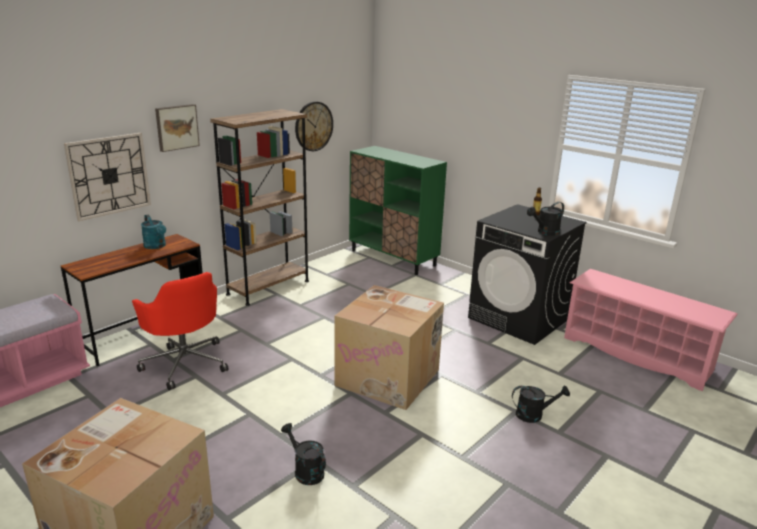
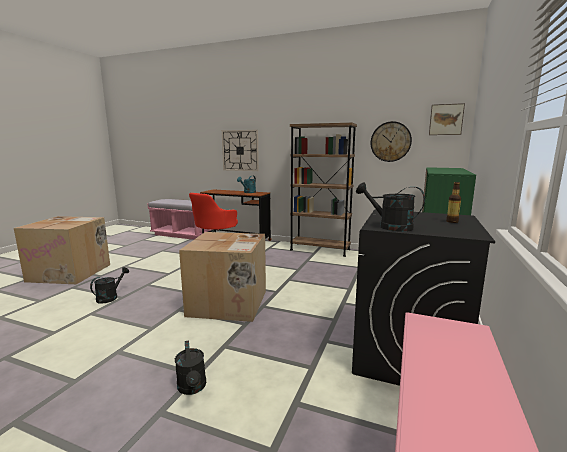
camera: 70 degrees right, 10 degrees down
(176, 127) = (278, 129): picture -> picture (446, 119)

